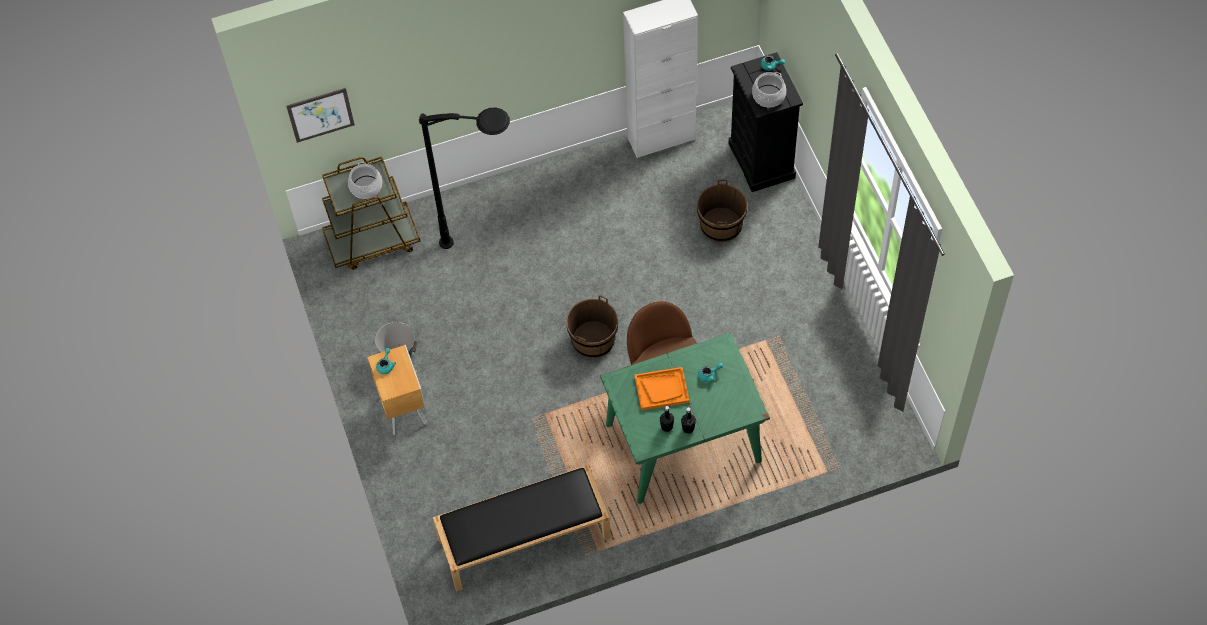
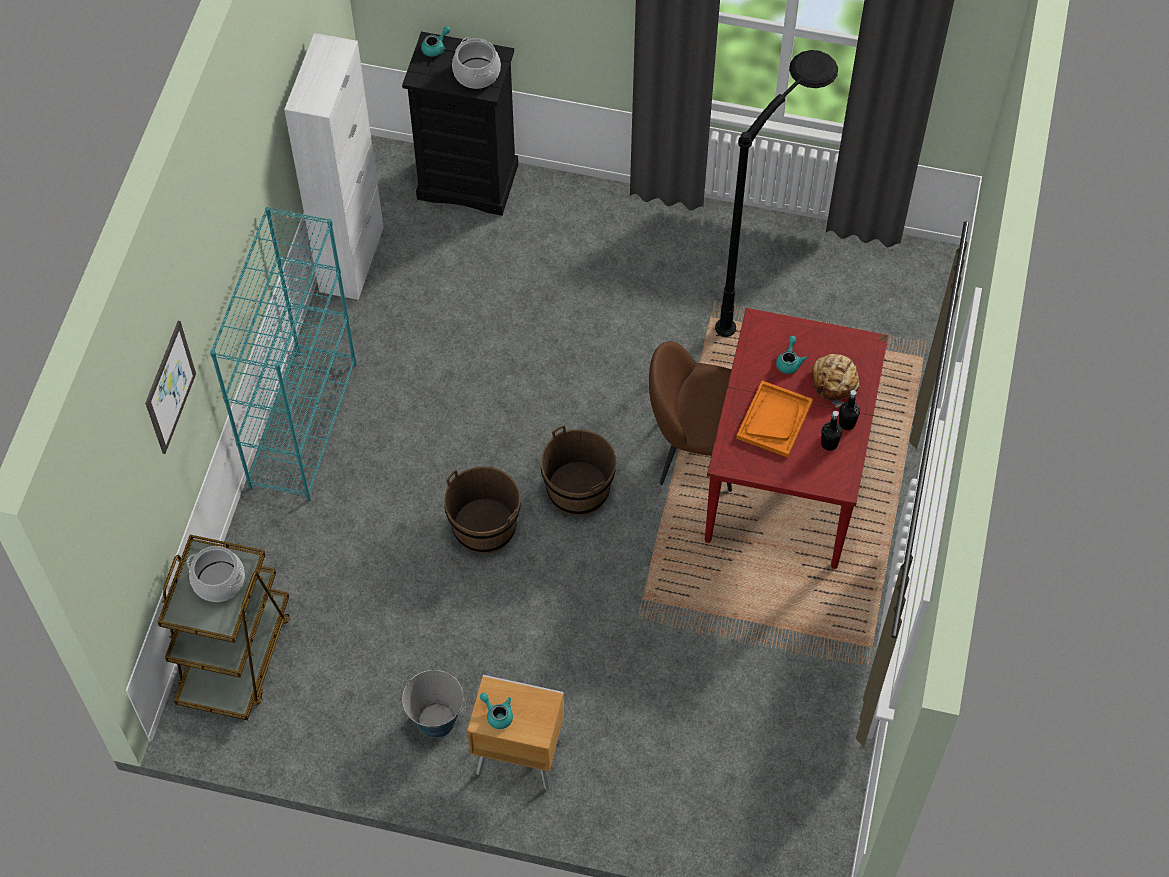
camera: 60 degrees left, 0 degrees up
(320, 114) = (125, 536): picture -> picture (170, 387)
(492, 248) = (359, 525): black floor lamp -> black floor lamp (768, 287)
(523, 539) = (801, 721): black bench -> none
(535, 183) = (303, 424): none -> turquoise bookcase
(684, 442) = (787, 474): green dining table -> red dining table
(713, 407) = (835, 382): none -> bread
(721, 225) = (522, 270): brown bucket -> brown bucket (484, 526)

